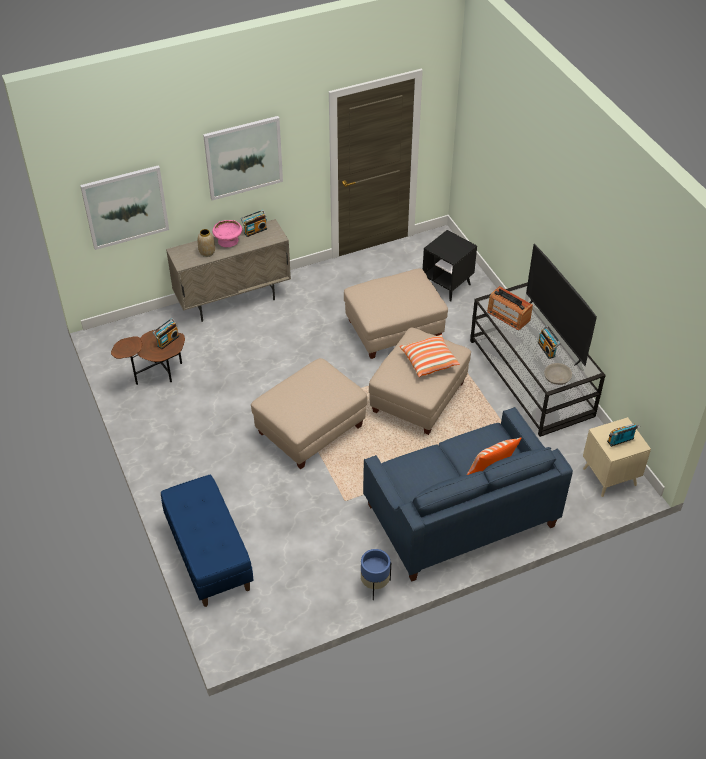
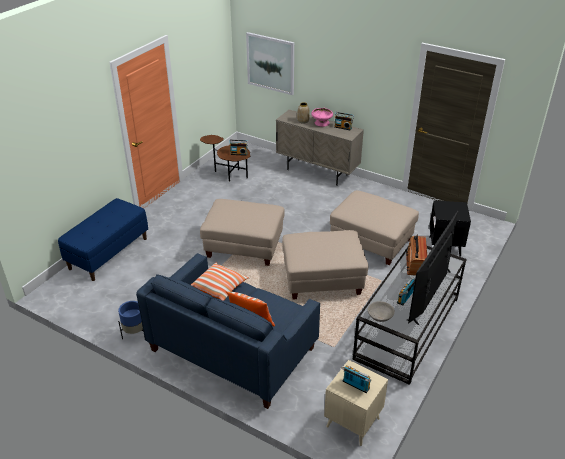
camera: 55 degrees right, 10 degrees down
(243, 157) = (350, 66): picture -> none
(429, 361) = (329, 249): pillow -> pillow (220, 287)

